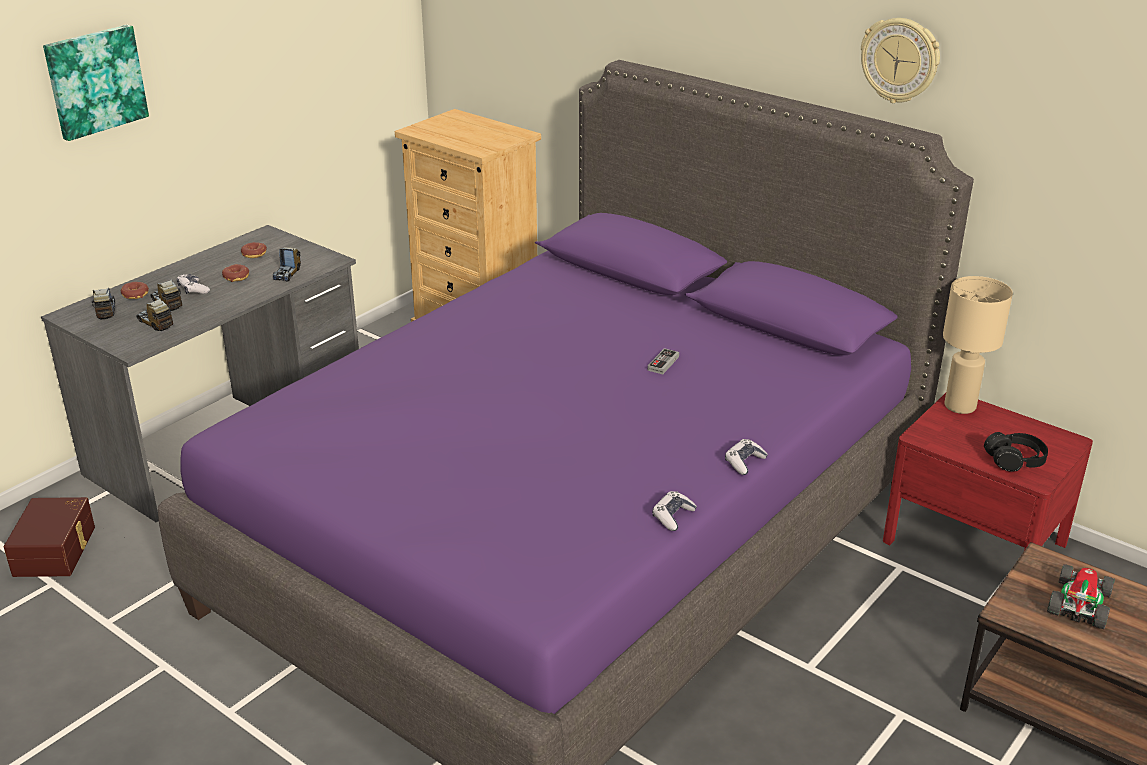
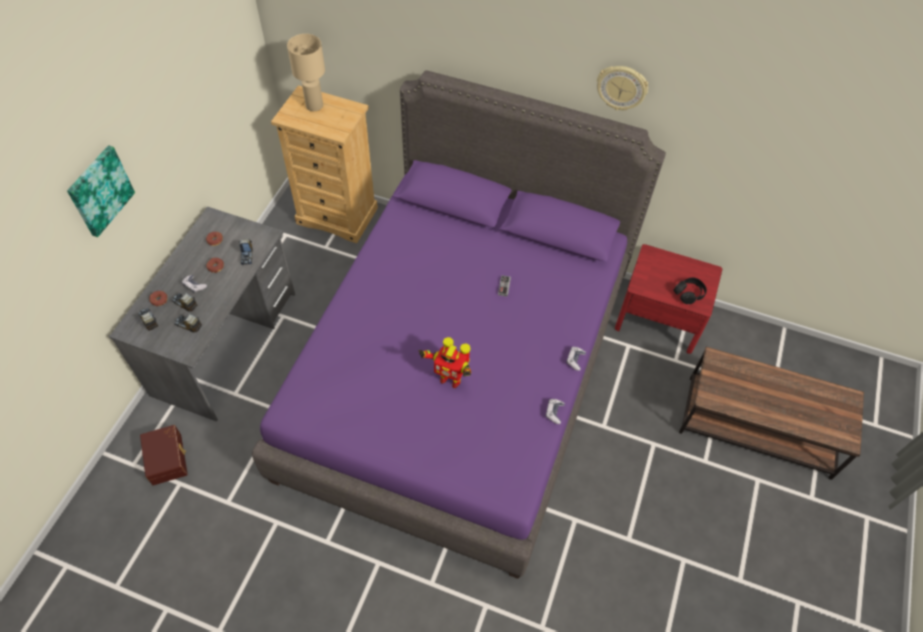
camera: 20 degrees left, 25 degrees up
(512, 445) = (450, 378): none -> toy robot
(959, 406) = (651, 256): beige table lamp -> beige table lamp (314, 106)
(1079, 601) = (737, 382): toy car -> none

